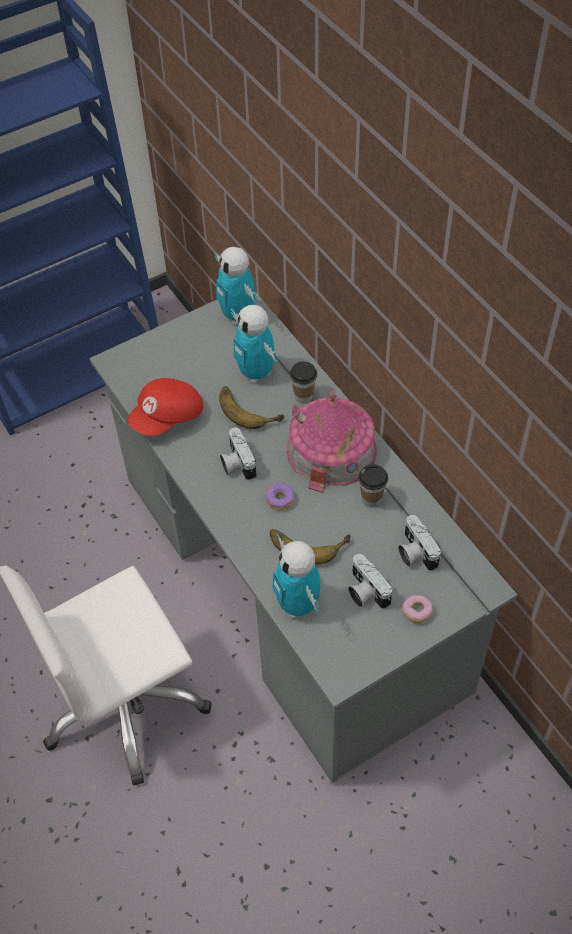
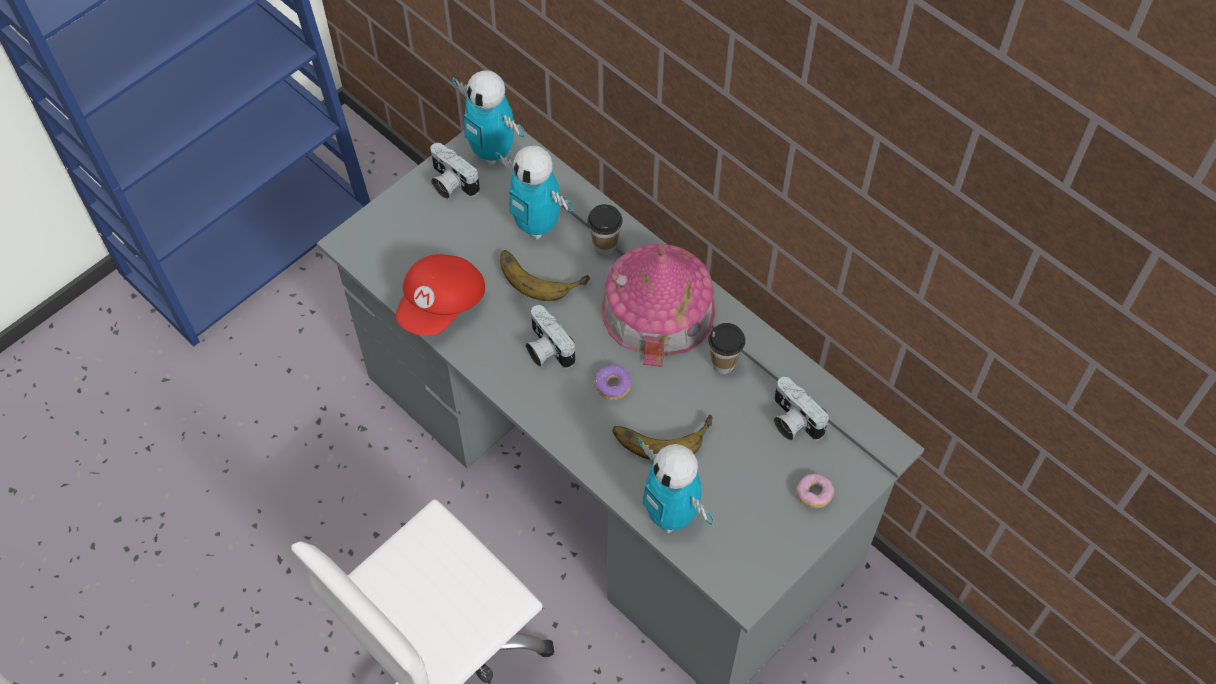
camera: 15 degrees left, 5 degrees up
(365, 591) = (746, 481): camera -> camera (450, 183)

